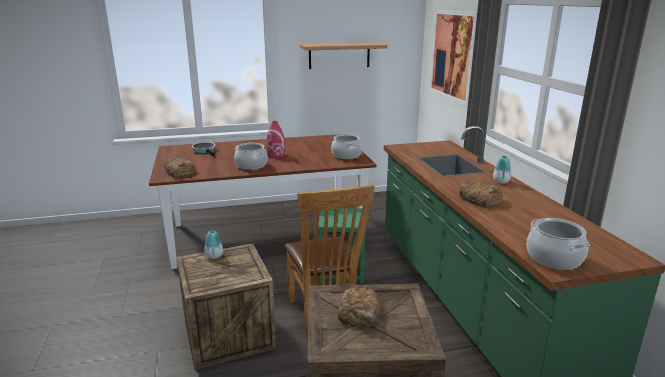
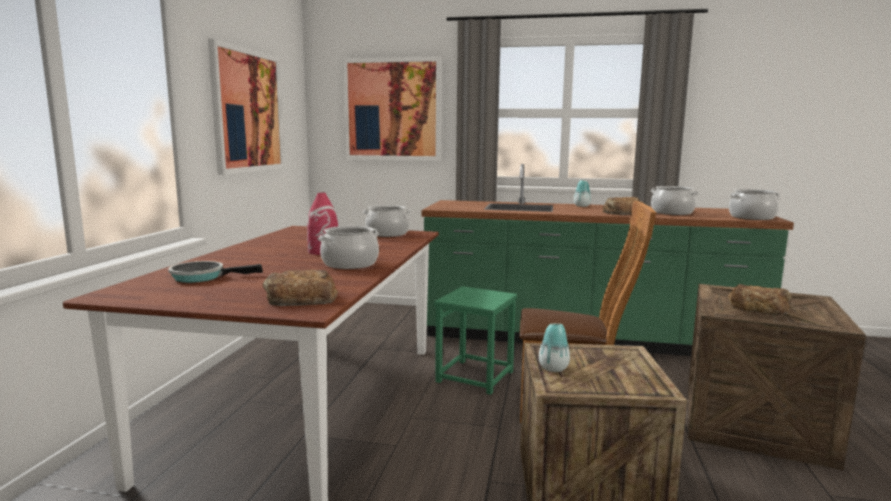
camera: 65 degrees left, 10 degrees down
(339, 55) = (248, 111): shelf -> picture
(521, 219) = (672, 213): none -> cooking pot

